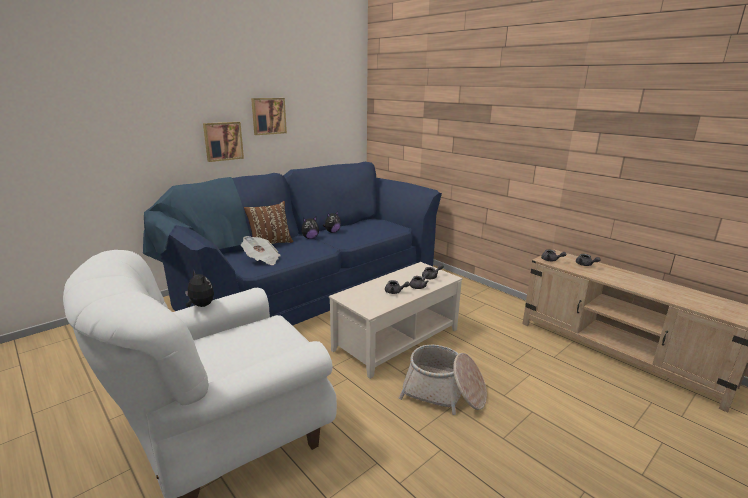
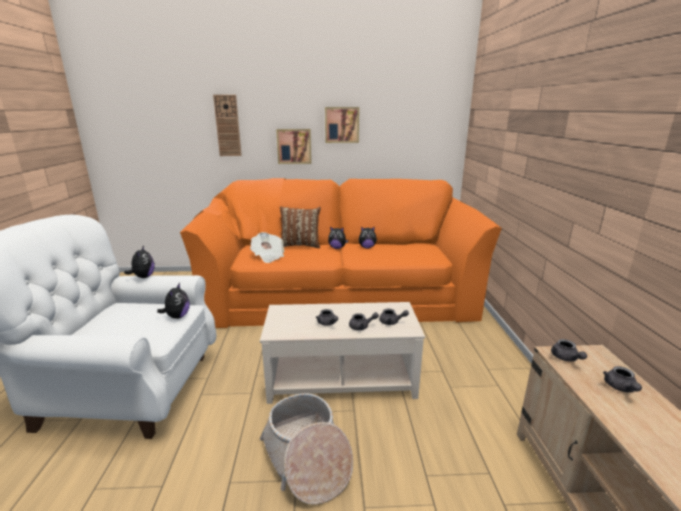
camera: 40 degrees right, 0 degrees up
(143, 122) = (227, 126): none -> wall clock
(278, 328) = (177, 316): none -> plush toy
(307, 284) = (338, 294): blue sofa -> orange sofa

